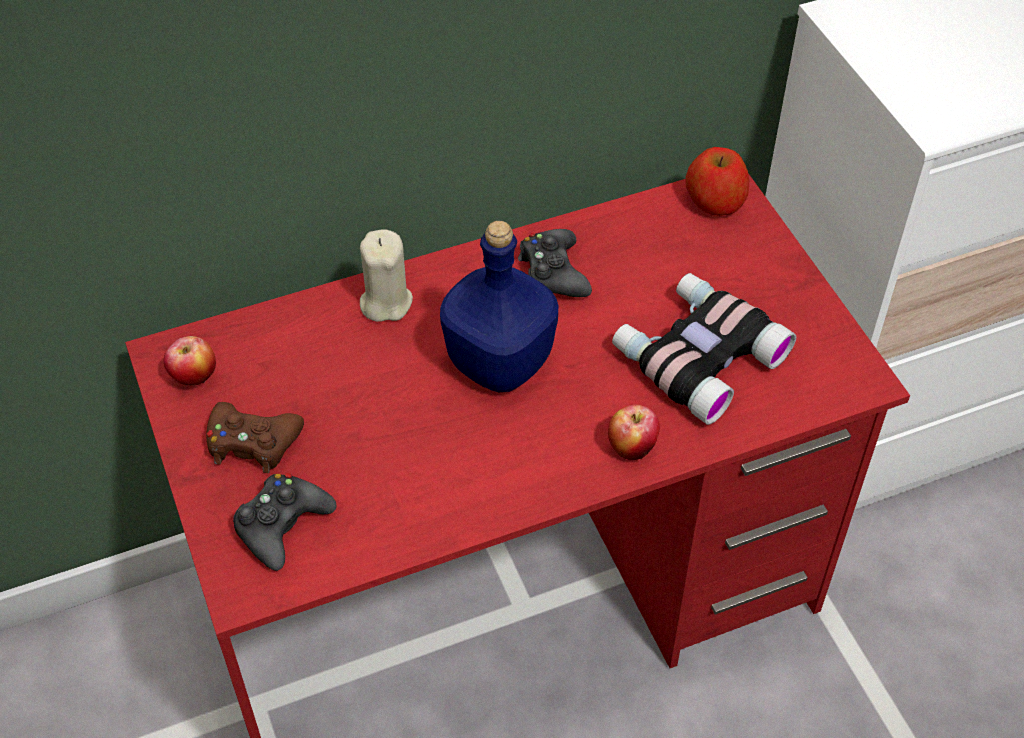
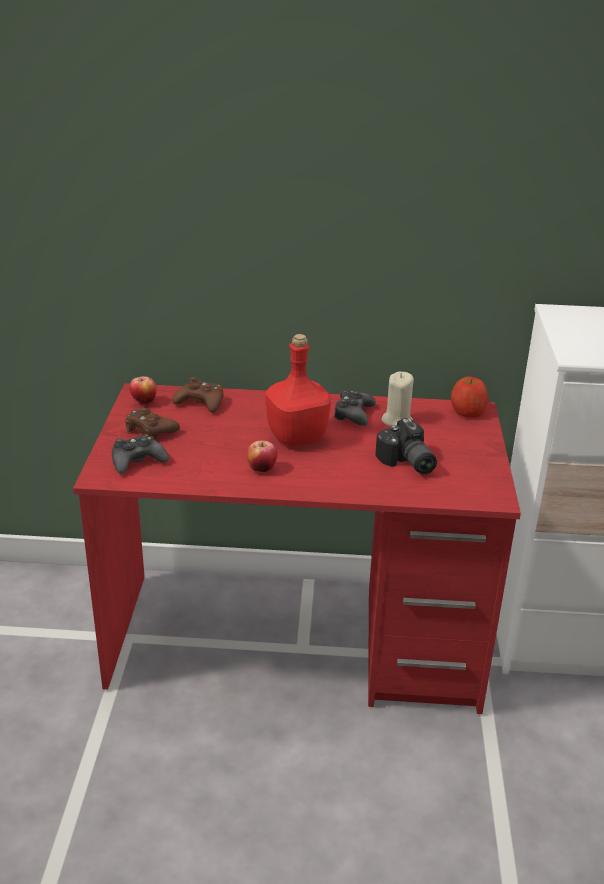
camera: 25 degrees right, 20 degrees down
(292, 341) = (201, 403): none -> brown game controller
(385, 302) = (258, 402): beige candle -> beige candle (397, 420)
(501, 364) = (297, 438): blue bottle -> red bottle
(632, 447) = (339, 486): apple -> apple (262, 469)
(697, 355) = (406, 463): binoculars -> camera

